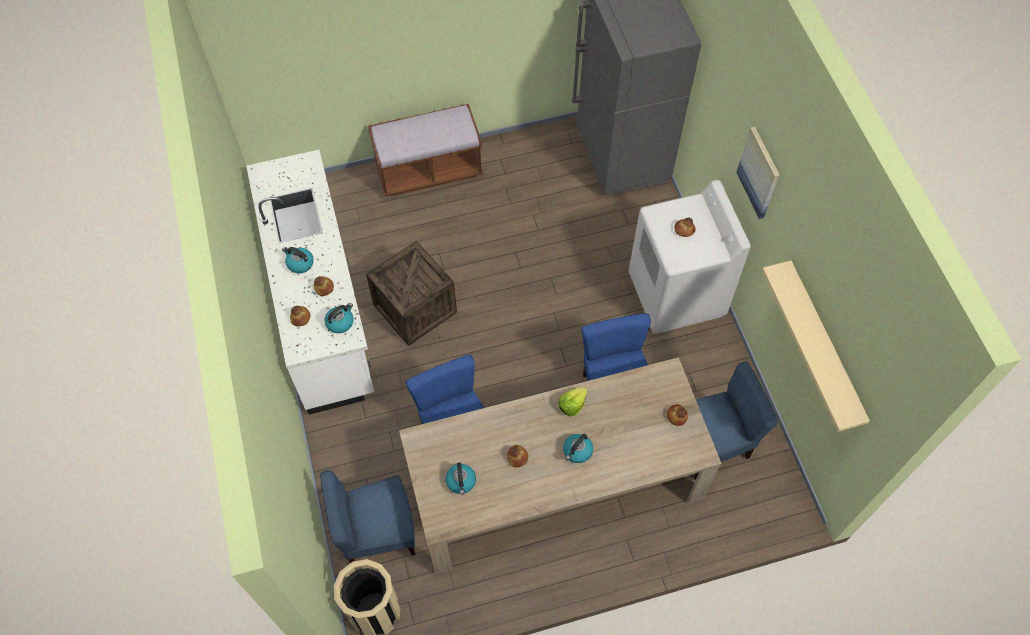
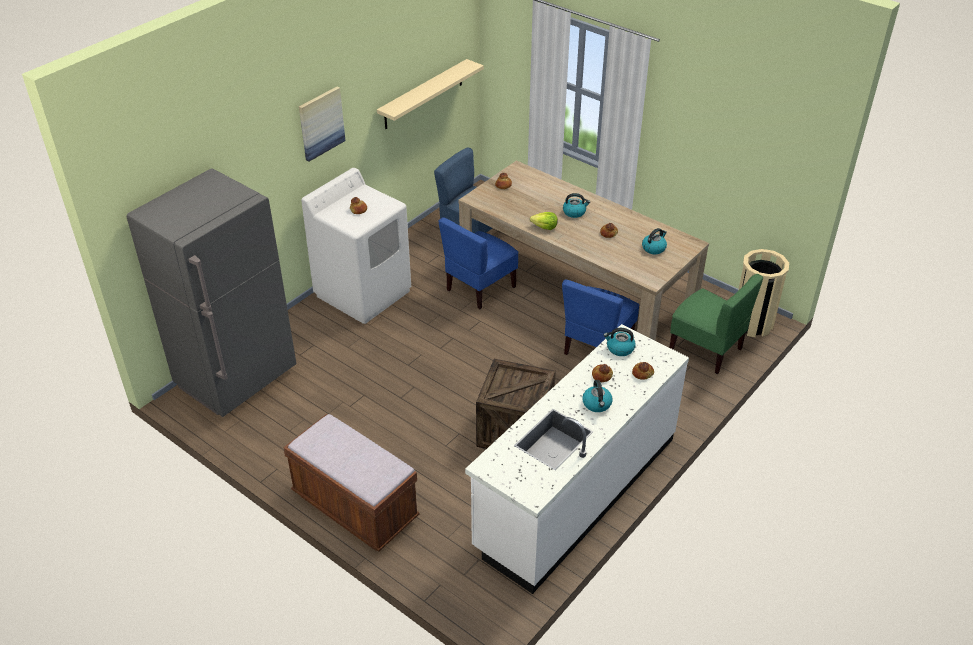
camera: 125 degrees left, 20 degrees down
(377, 532) = (706, 350): blue chair -> green chair

